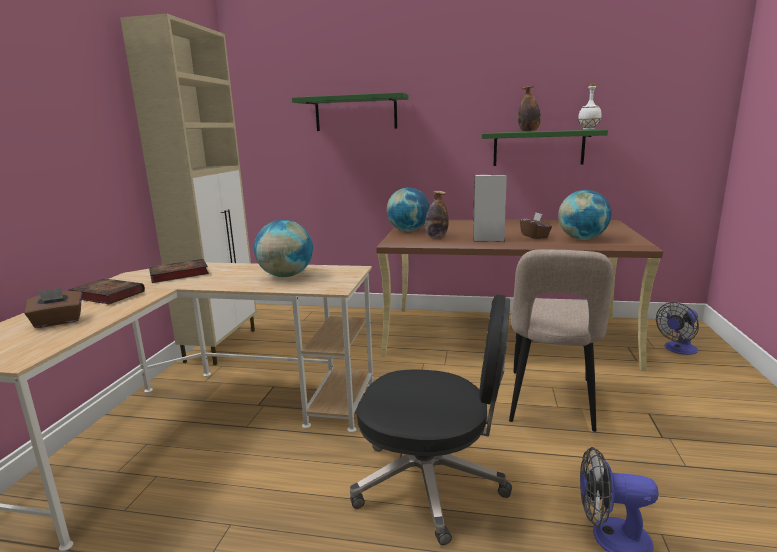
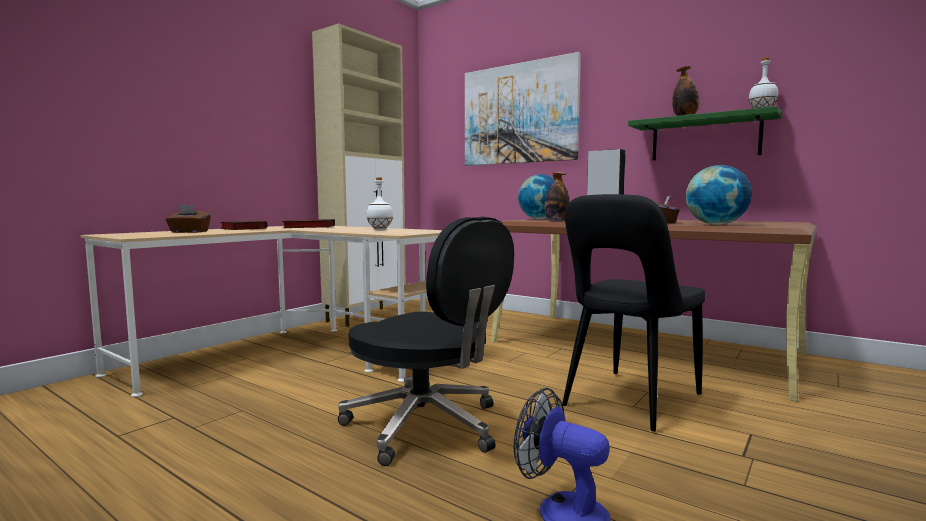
camera: 25 degrees right, 10 degrees down
(286, 276) = (379, 230): globe -> white bottle
(356, 113) = (519, 114): green shelf -> picture
(550, 403) = (628, 402): beige chair -> black chair
(678, 350) = (875, 393): fan -> none

